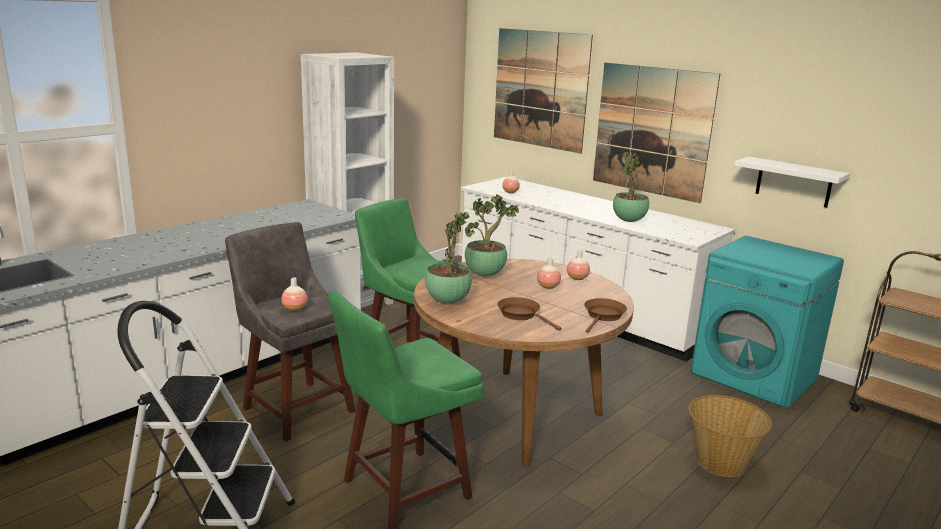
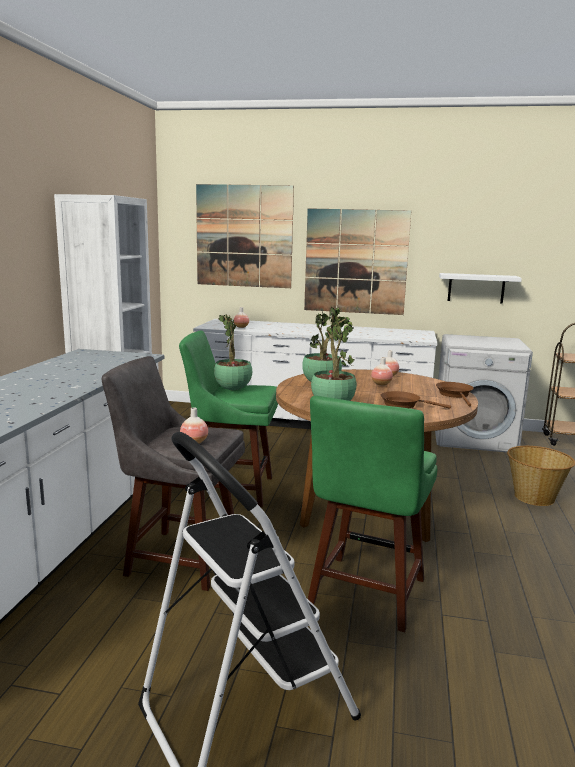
camera: 30 degrees left, 5 degrees down
(628, 221) = (364, 334): potted plant -> potted plant (233, 390)
(753, 376) = (475, 439): turquoise washing machine -> white washing machine

